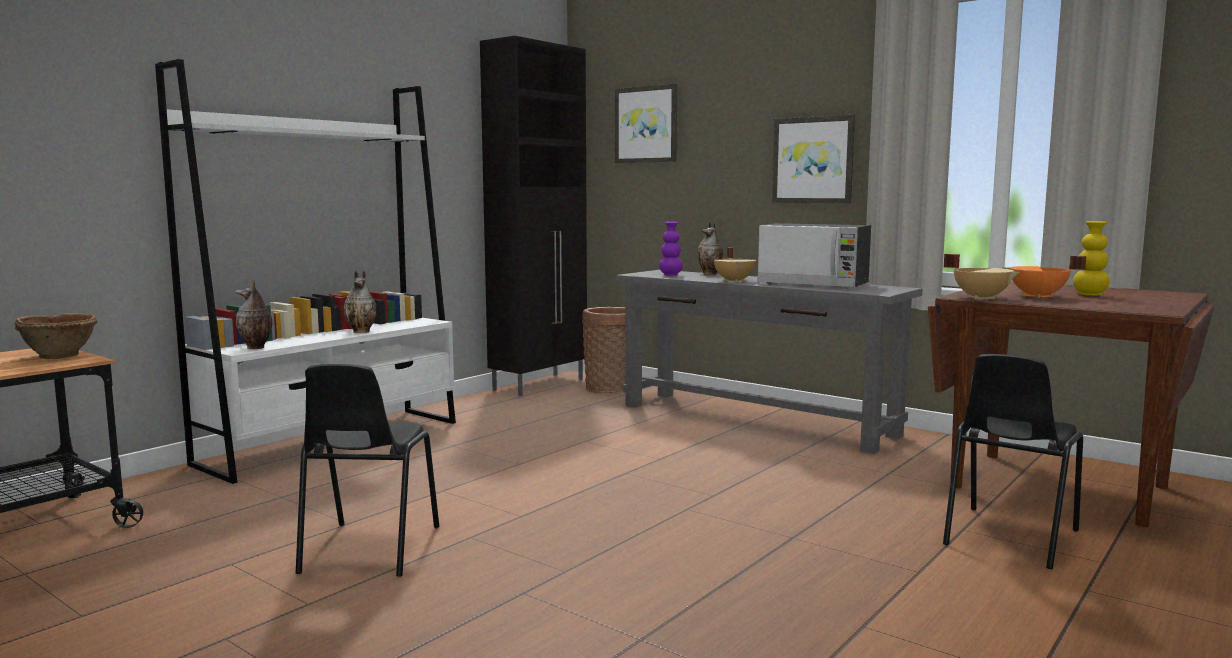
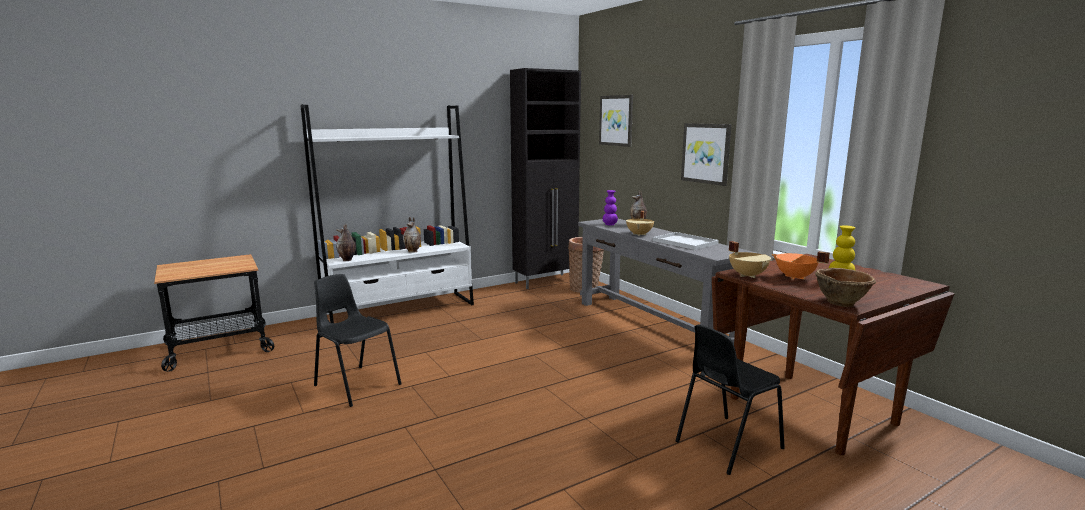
camera: 20 degrees right, 5 degrees up
(60, 356) = (240, 263): brown bowl -> brown bowl (841, 302)
(368, 550) = (357, 385): black chair -> black chair turned 105 degrees clockwise
(813, 284) = (686, 242): microwave -> white tray

